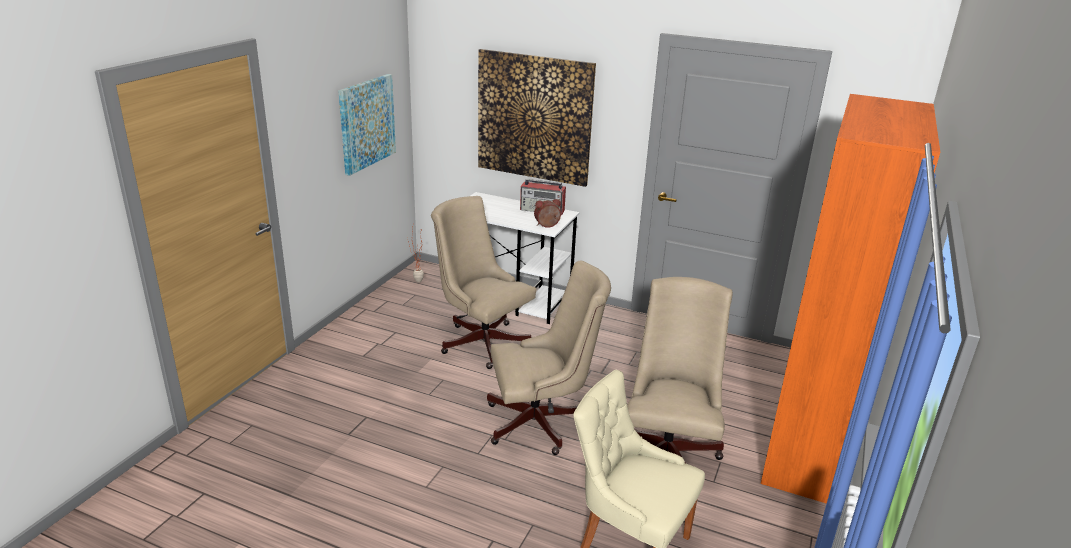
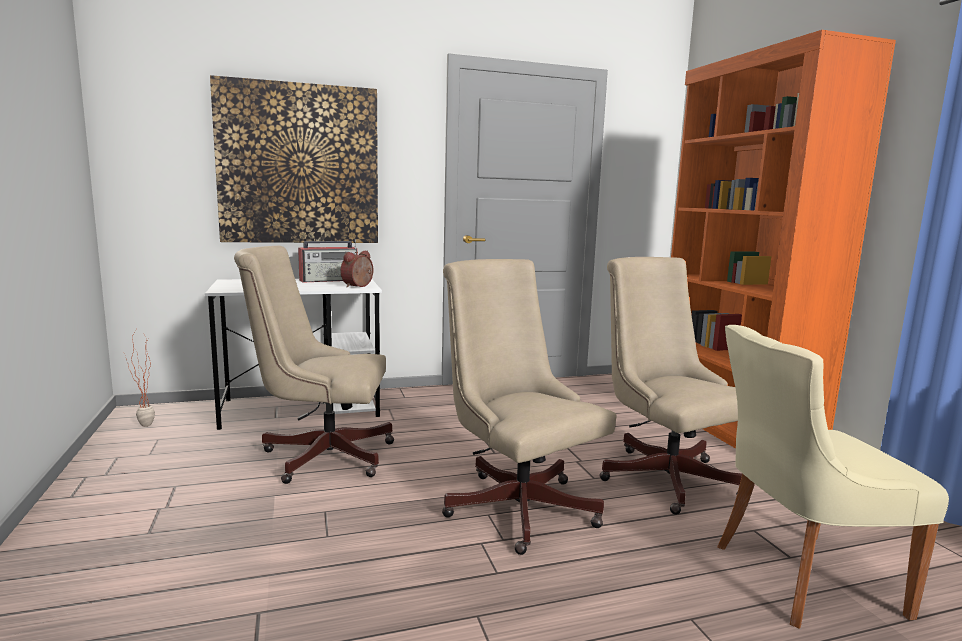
camera: 40 degrees left, 15 degrees down
(366, 123) = (47, 160): picture -> none
(542, 423) = (516, 503): beige office chair -> beige office chair turned 75 degrees counterclockwise

